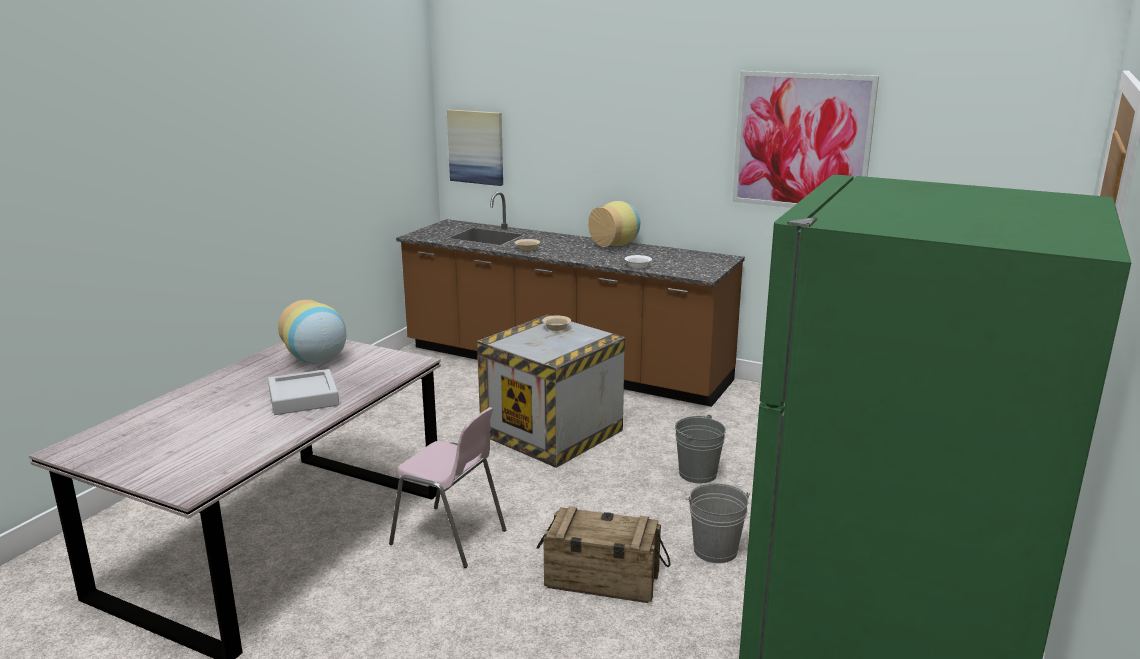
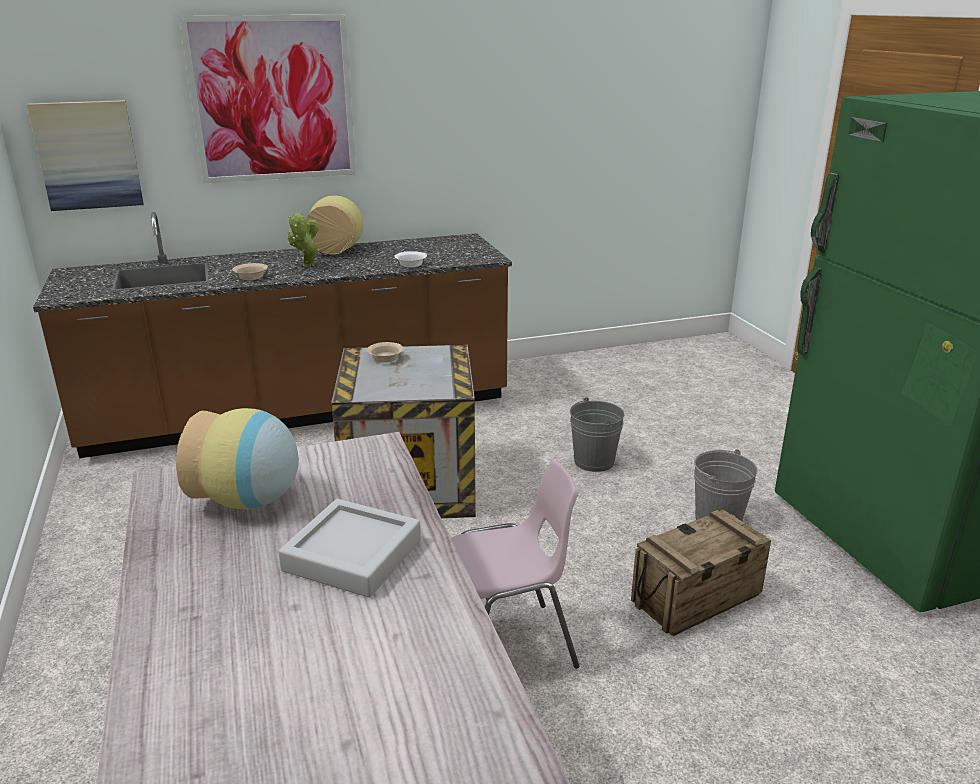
camera: 45 degrees left, 5 degrees up
(572, 251) = (306, 266): none -> potted plant
(802, 141) = (524, 98): picture -> picture (273, 99)

